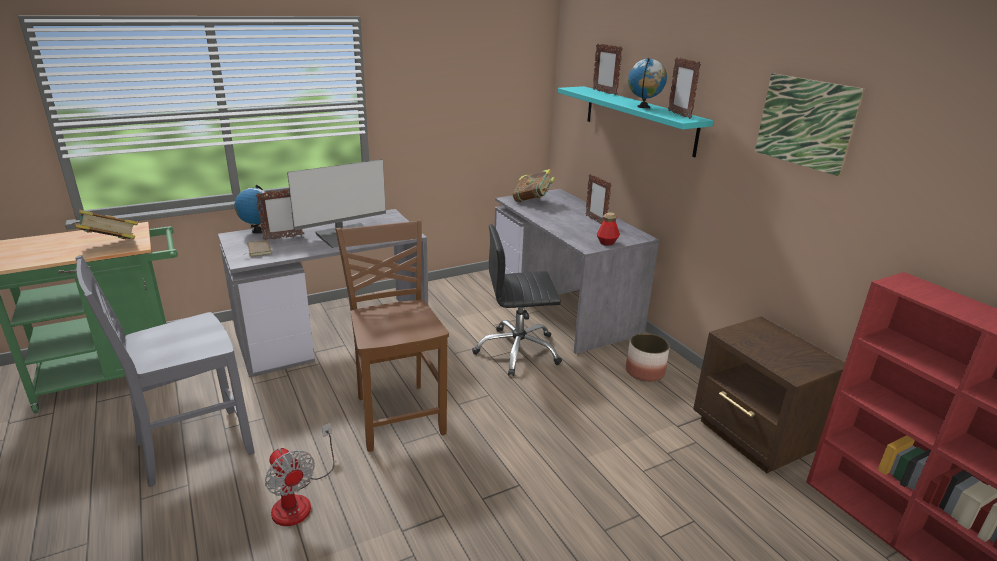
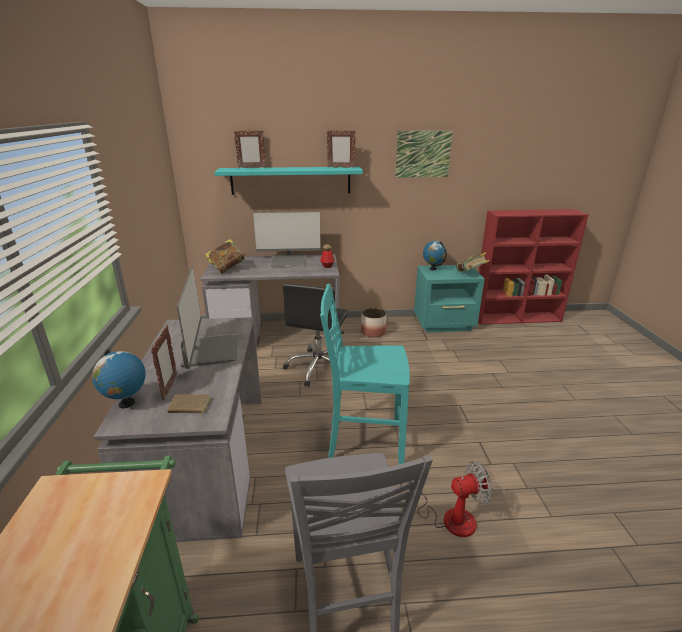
camera: 65 degrees left, 0 degrees up
(111, 246) = (117, 513): book -> book (470, 274)
(398, 414) = (363, 441): brown chair -> turquoise chair
(595, 221) = (288, 261): picture frame -> monitor
(643, 107) = (311, 168): globe -> globe (433, 269)
(753, 438) = (445, 324): brown nightstand -> turquoise nightstand

